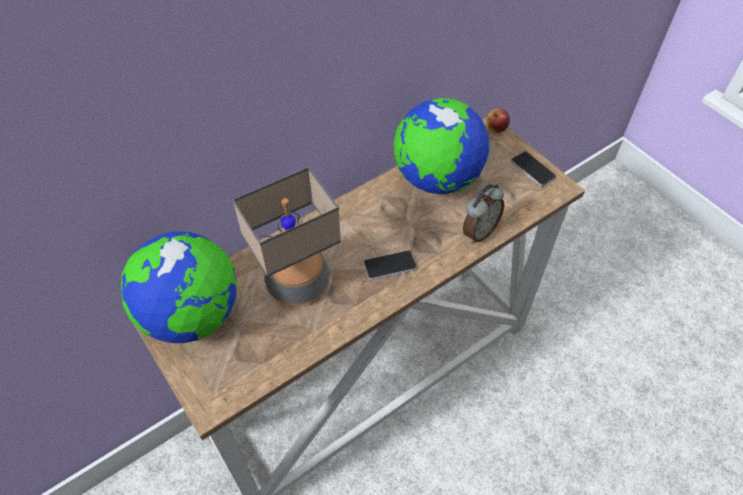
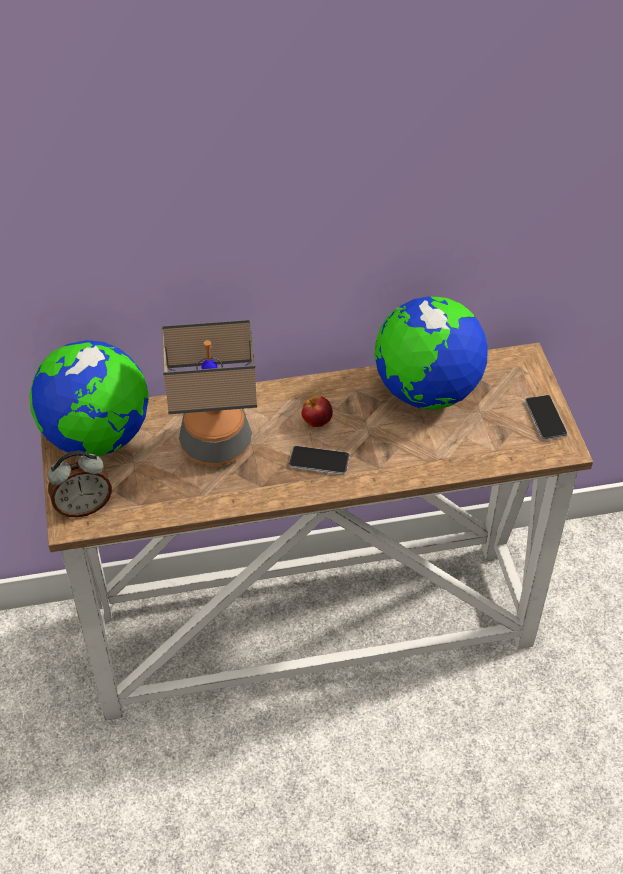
camera: 25 degrees right, 5 degrees down
(479, 231) = (437, 461): alarm clock -> alarm clock (83, 507)
(496, 129) = (532, 360): apple -> apple (317, 421)

